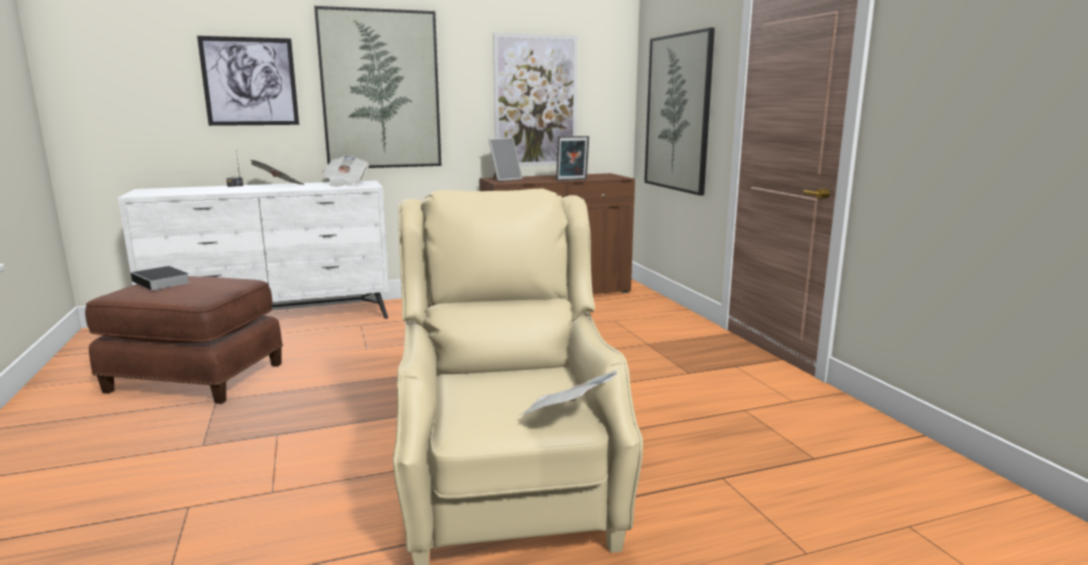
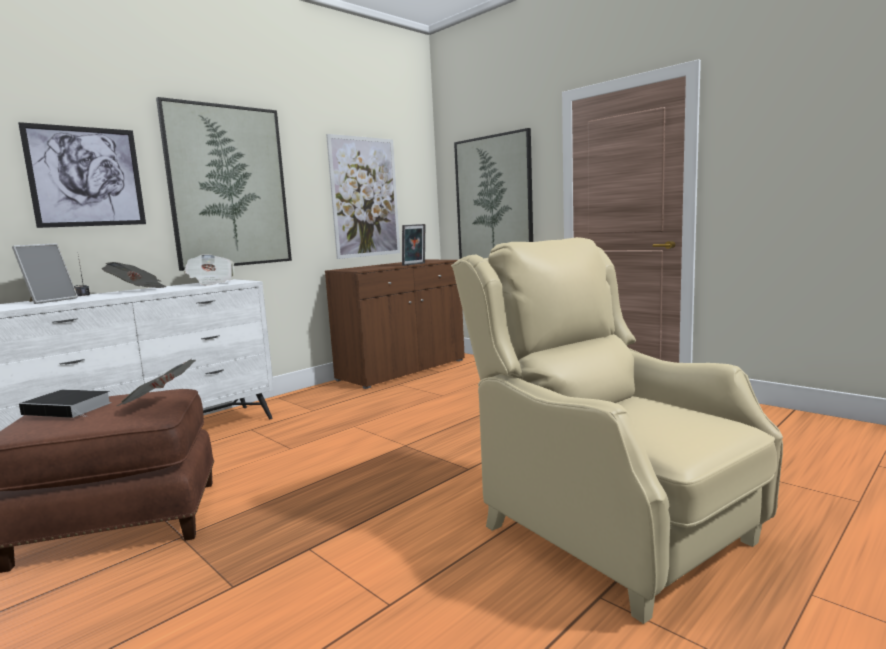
camera: 25 degrees left, 5 degrees down
(505, 179) = (353, 269): picture frame -> picture frame (49, 300)
(567, 417) = (733, 424): newspaper -> newspaper (160, 402)

